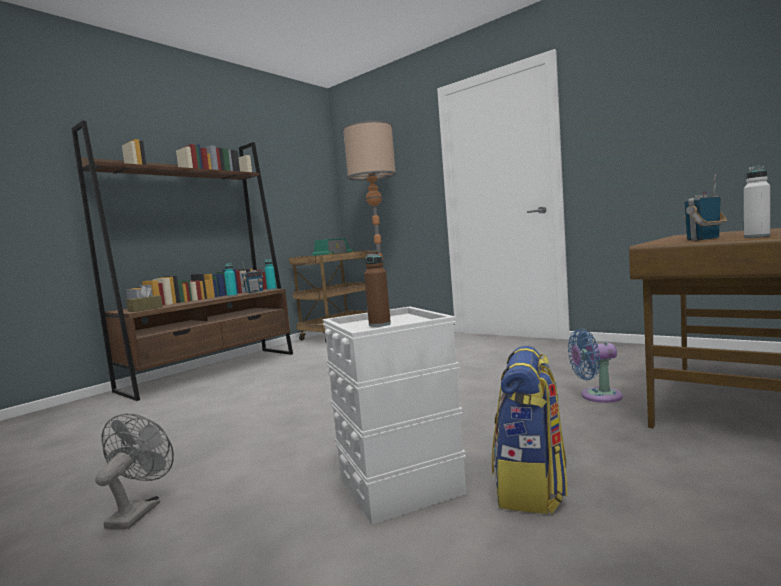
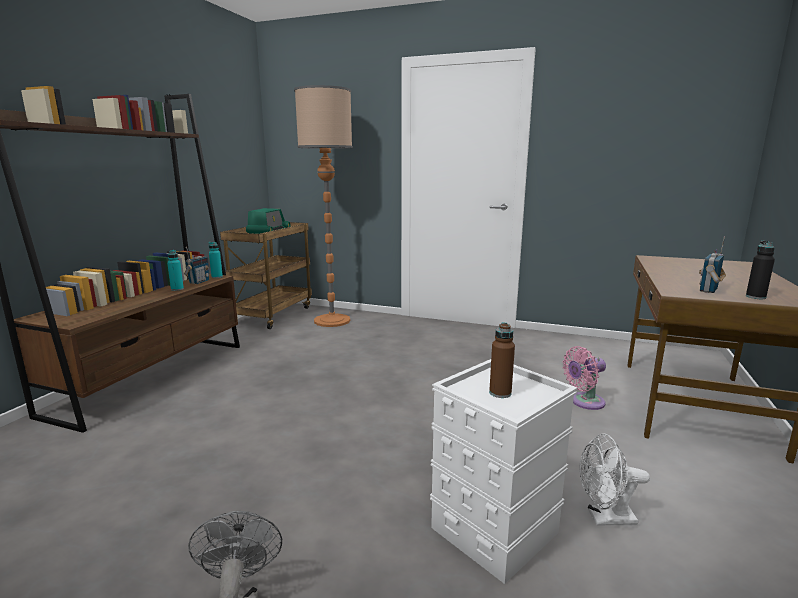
camera: 20 degrees left, 10 degrees up
(145, 309) = (82, 319): brown tissue box -> none
(531, 488) = (604, 518): backpack -> white fan
(596, 396) = (584, 402): blue fan -> pink fan
(756, 237) = (755, 297): white bottle -> black bottle

